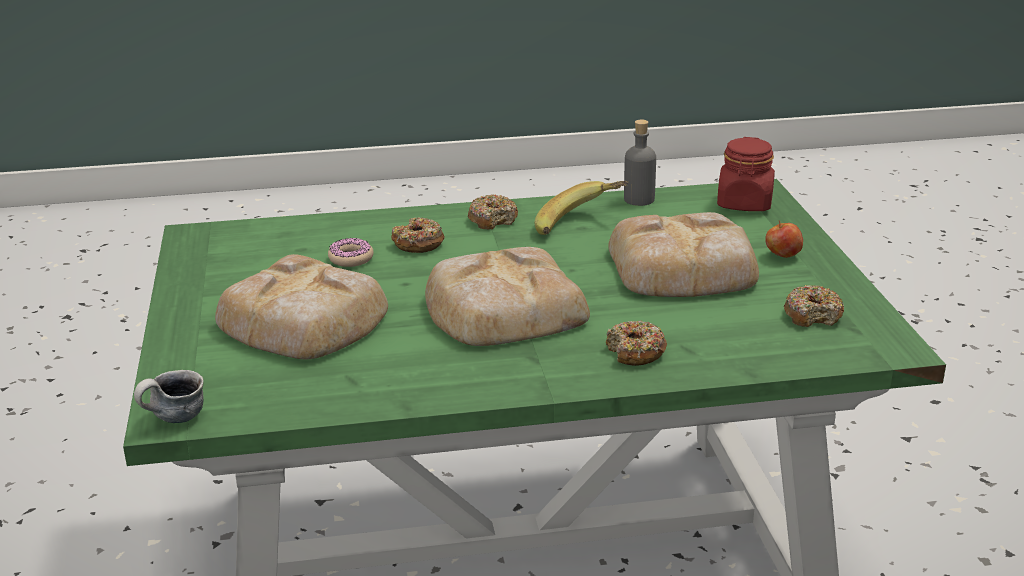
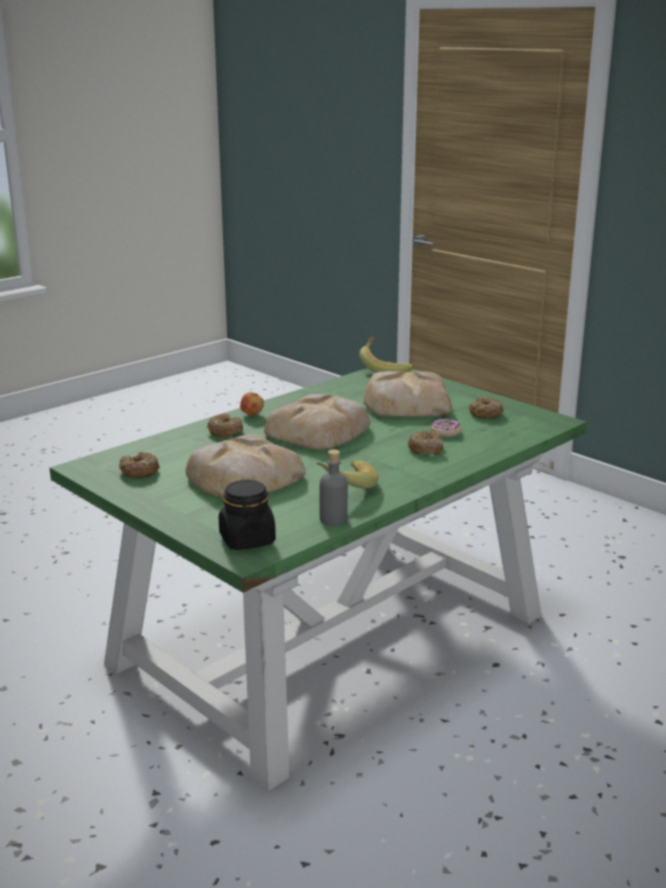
camera: 145 degrees right, 5 degrees down
(174, 420) = (385, 368): mug -> banana
(492, 220) = (409, 475): donut -> donut (485, 413)
(744, 203) = (247, 539): red jar -> black jar
(782, 256) = (184, 503): apple -> apple (252, 414)

